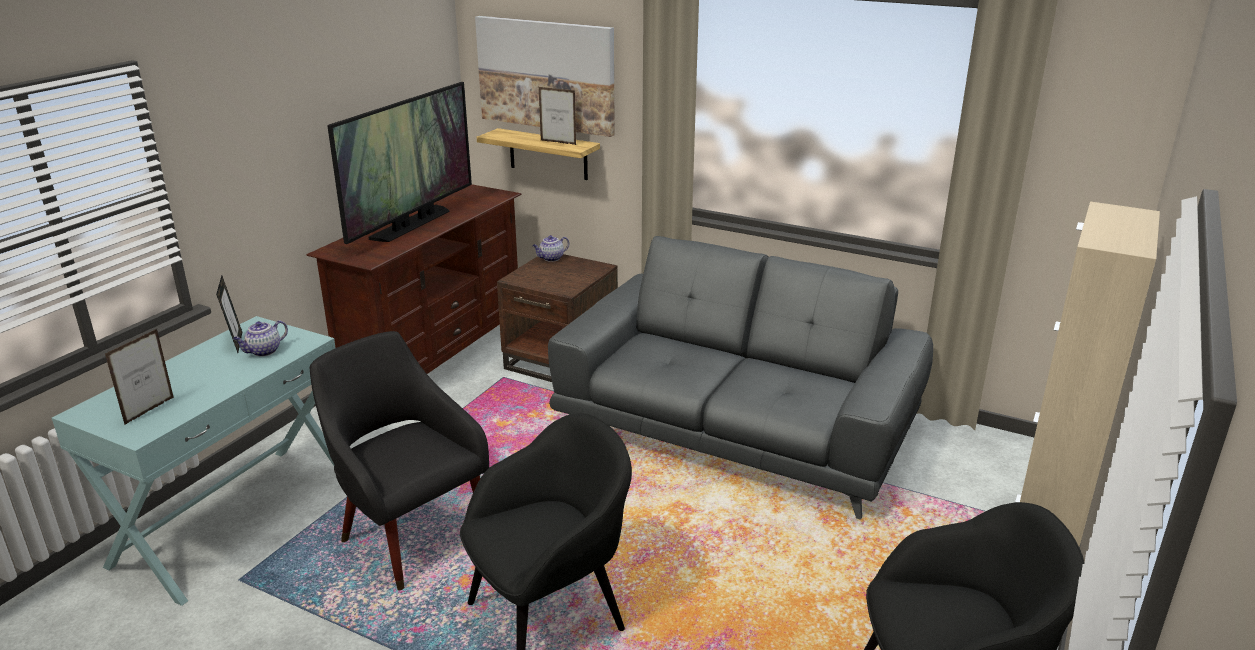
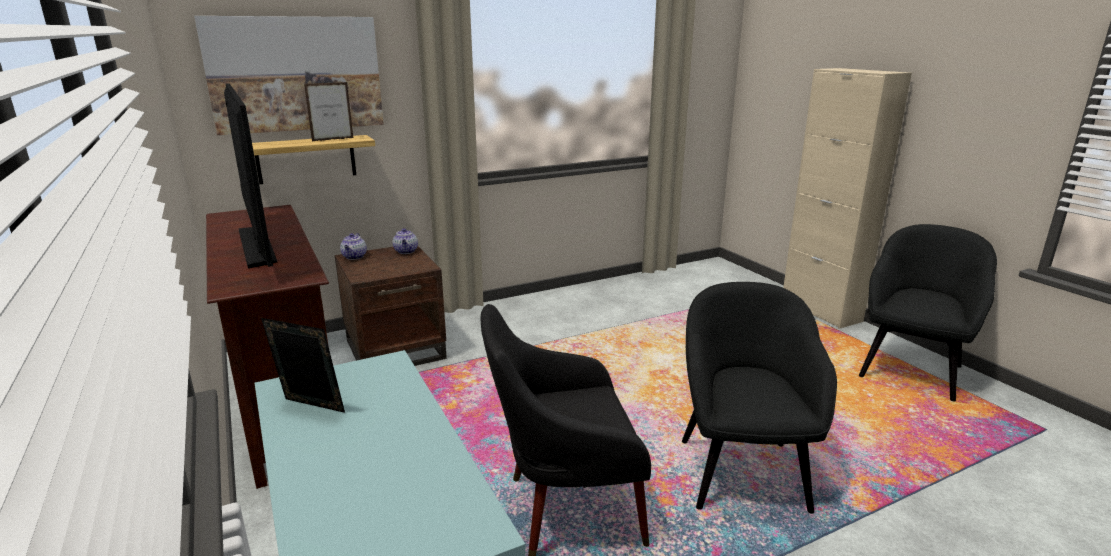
camera: 55 degrees left, 5 degrees down
(150, 410) = (414, 510): picture frame -> none
(263, 351) = (369, 395): teapot -> teapot (406, 251)
(736, 430) = (588, 324): grey sofa -> none

